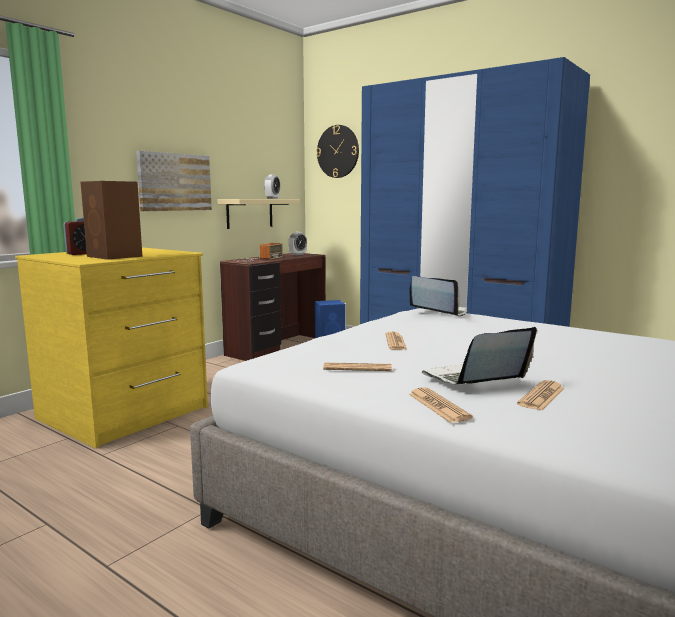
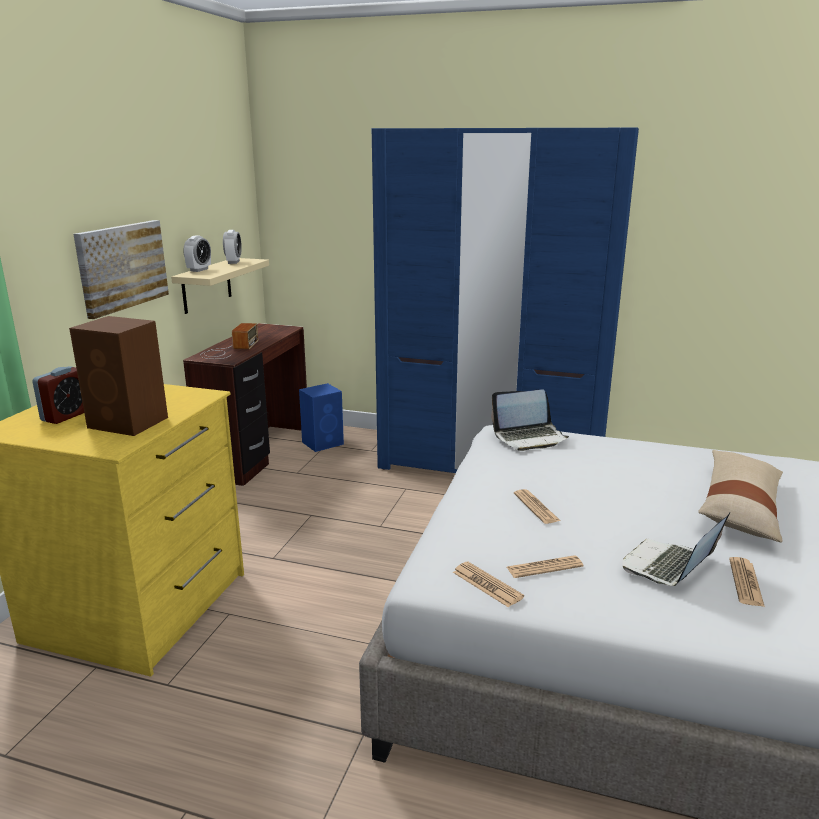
camera: 20 degrees left, 10 degrees up
(297, 254) = (268, 330): alarm clock -> alarm clock (199, 270)
(338, 151) = (308, 190): wall clock -> none
(438, 311) = (529, 437): laptop -> laptop turned 150 degrees clockwise
(438, 406) = (677, 620): newspaper -> newspaper (487, 585)
(596, 360) = (740, 508): none -> beige pillow

